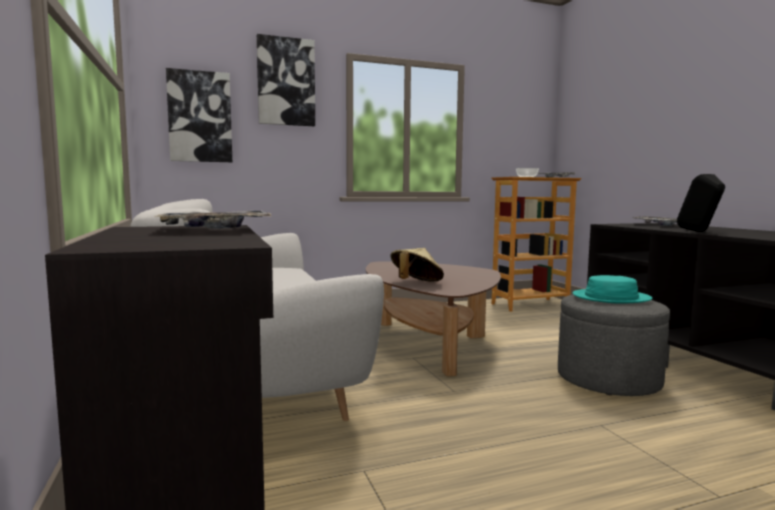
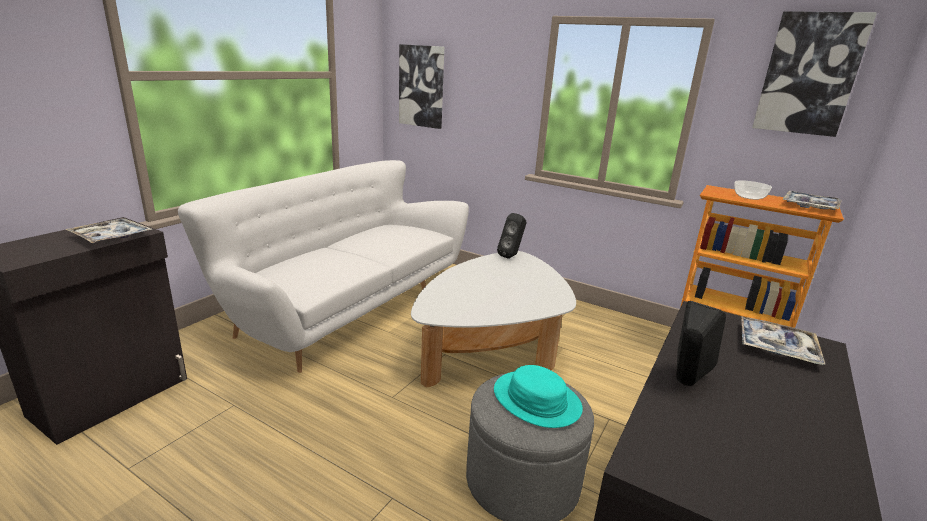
camera: 50 degrees right, 15 degrees up
(286, 82) = (489, 52): picture -> picture (809, 74)
(382, 263) = (511, 256): none -> black speaker
(415, 284) = (440, 292): beige hat -> none
(429, 342) = (492, 348): brown coffee table -> white coffee table

